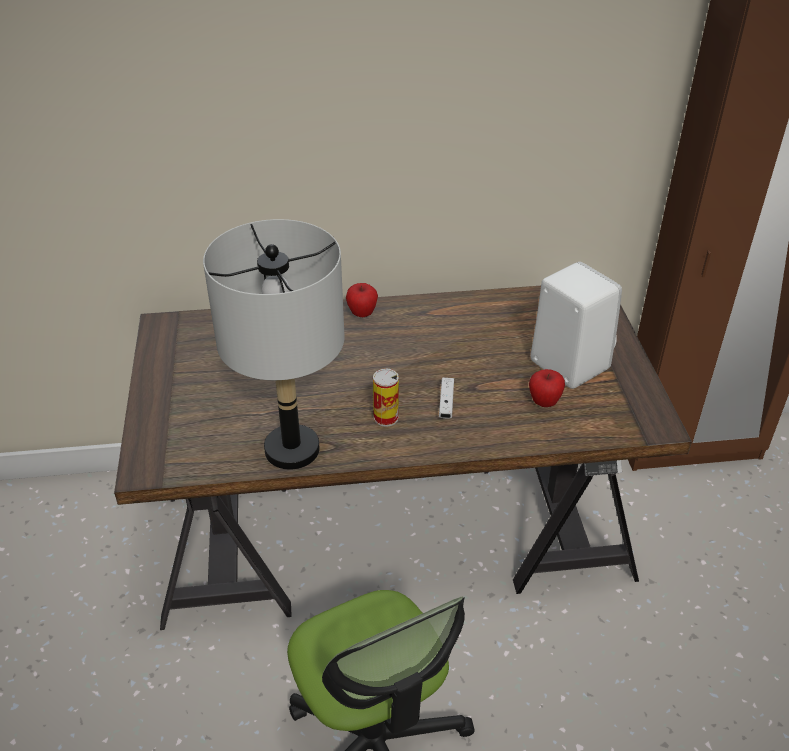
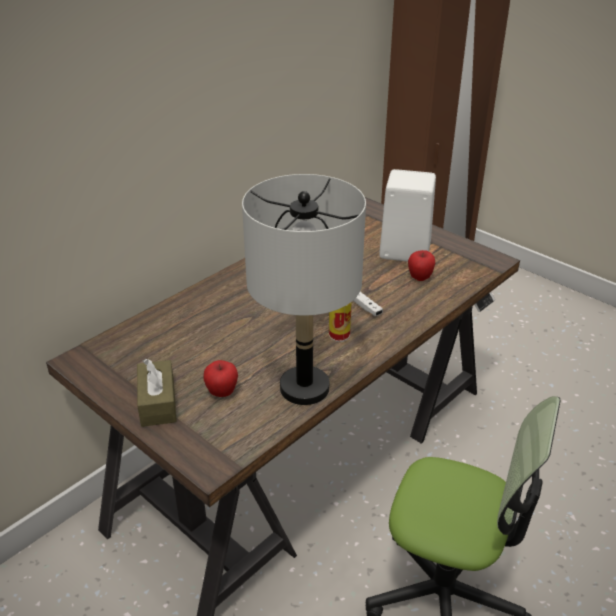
camera: 40 degrees left, 5 degrees down
(171, 394) = (158, 402): none -> brown tissue box
(362, 314) = (233, 281): apple -> apple (222, 393)

